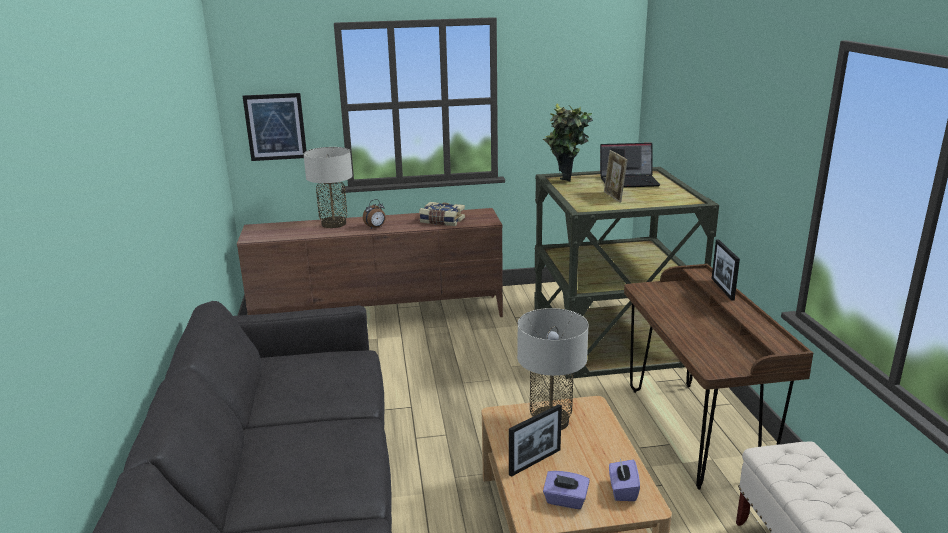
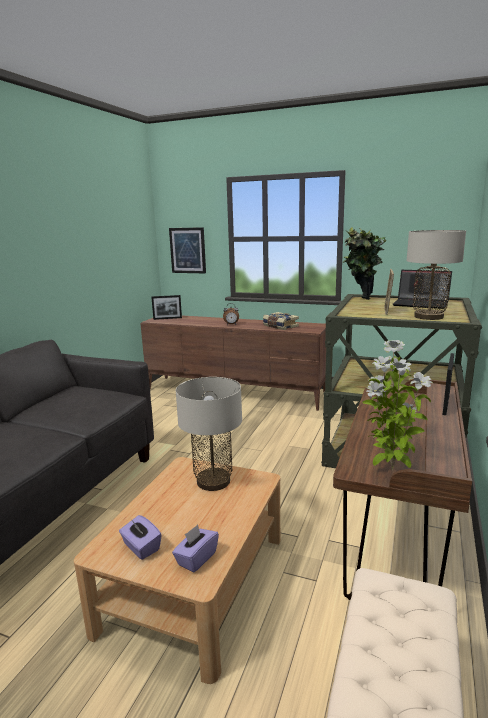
camera: 30 degrees right, 5 degrees down
(334, 224) = (210, 319): table lamp -> table lamp (428, 316)
(535, 462) = (160, 508): picture frame -> picture frame (167, 318)
(737, 361) = (390, 470): none -> potted plant

